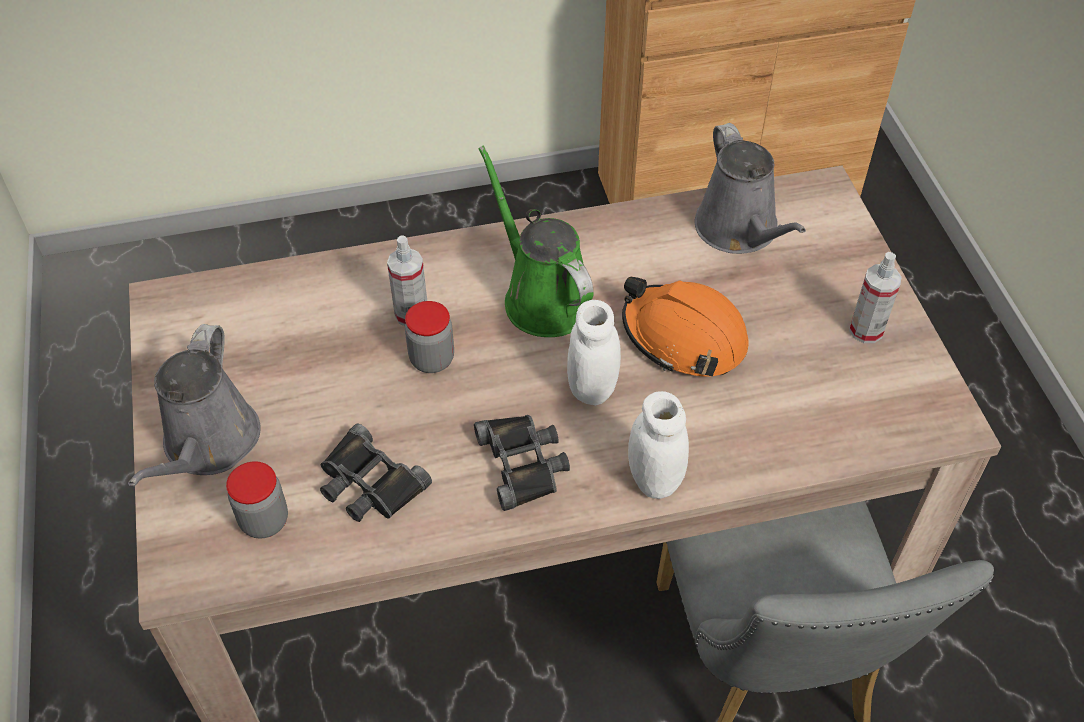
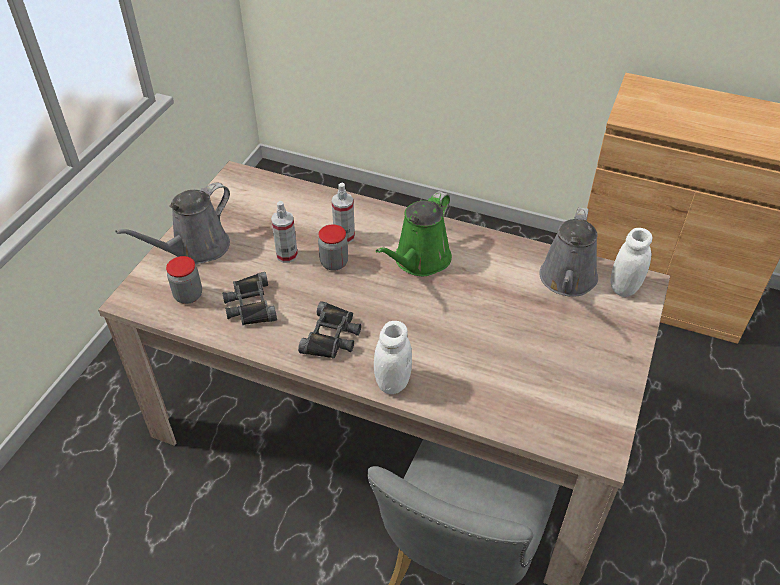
camera: 35 degrees right, 5 degrees down
(542, 297) = (419, 261): green watering can -> green watering can turned 150 degrees counterclockwise
(592, 388) = (402, 319): white jar -> white jar (624, 288)
(683, 337) = (479, 320): orange hard hat -> none
(866, 330) = (595, 372): spray bottle -> spray bottle (287, 255)

